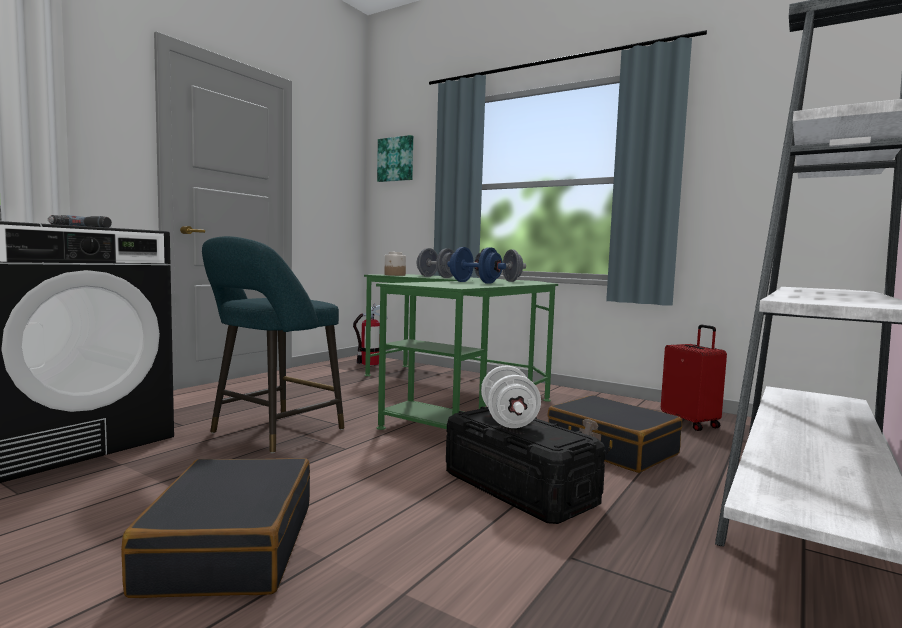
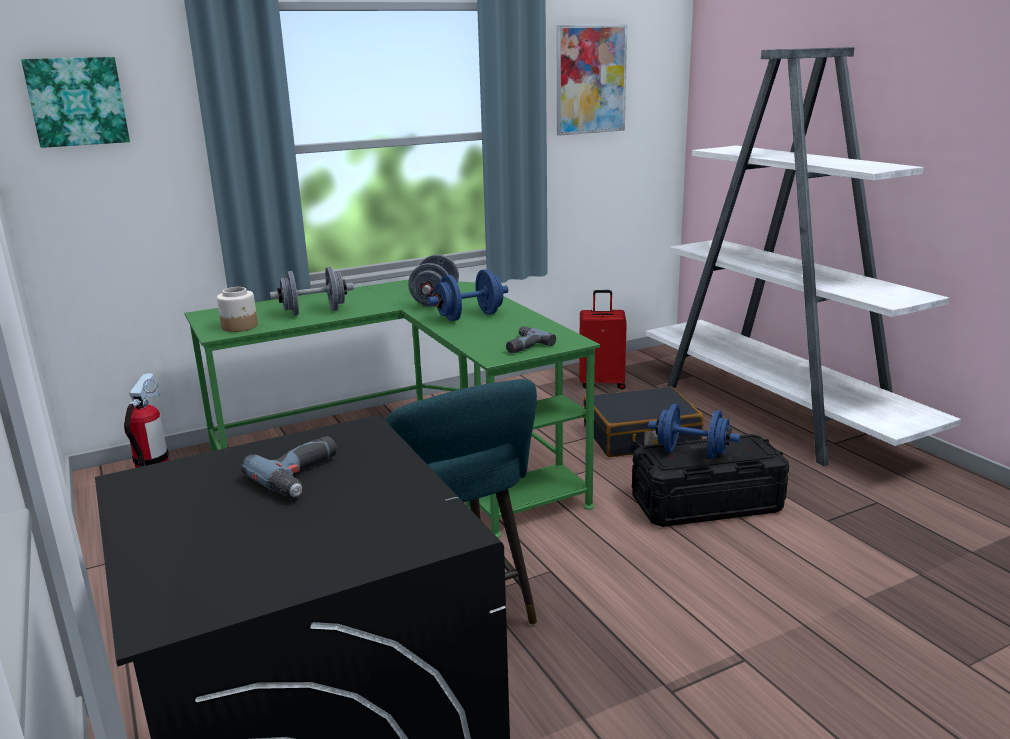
camera: 60 degrees left, 15 degrees up
(229, 547) = (772, 674): black suitcase -> none
(430, 284) = (522, 345): none -> power drill
(508, 420) = (692, 453): white dumbbell -> blue dumbbell
(751, 126) = (590, 79): none -> picture

